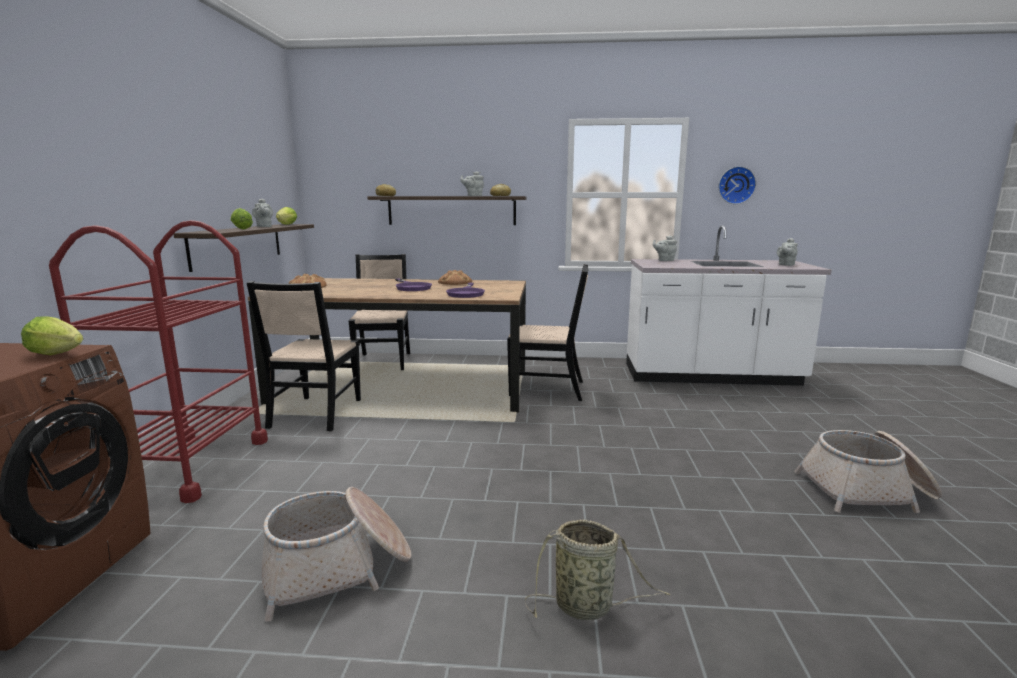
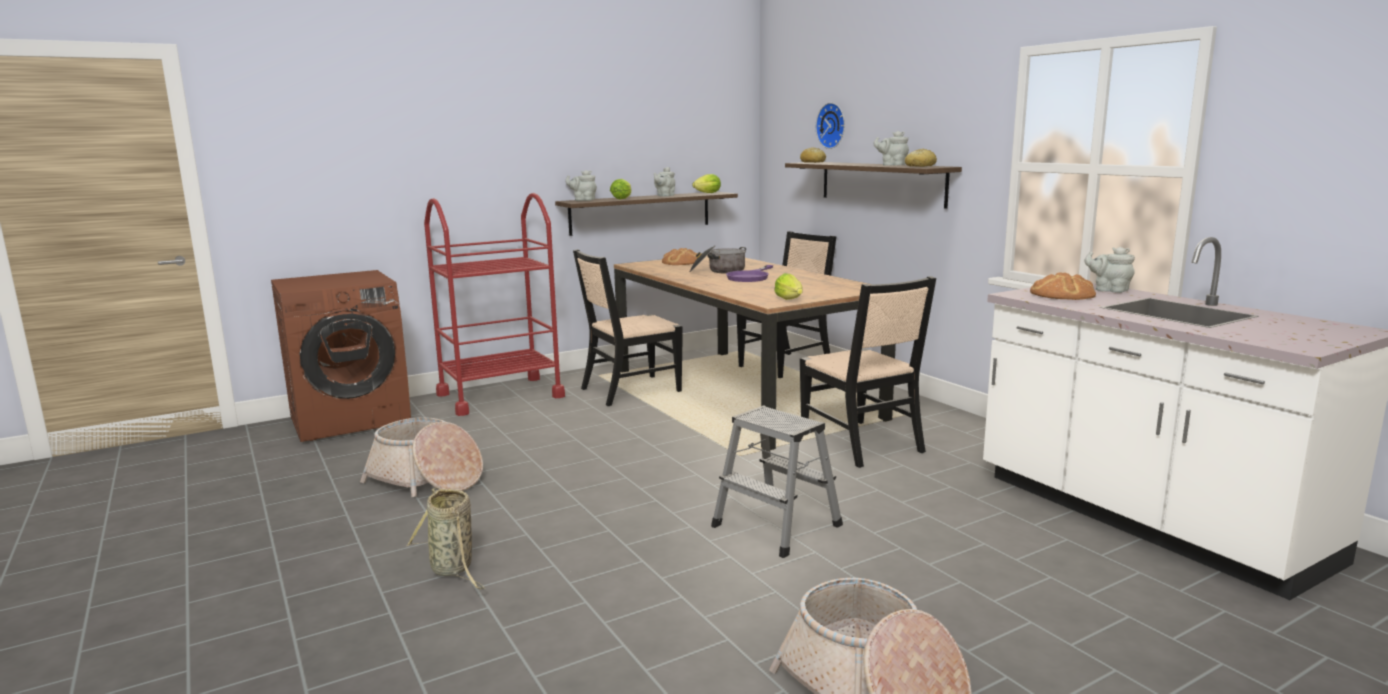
camera: 55 degrees right, 0 degrees up
(59, 354) = (365, 282): lettuce -> lettuce (790, 300)
(369, 288) = (718, 271): none -> cooking pot
(455, 282) = (813, 279): bread -> bread (1062, 294)
(466, 293) = (762, 292): purple frying pan -> none
(638, 447) = (777, 525): none -> grey step ladder
(736, 185) = (1307, 156): wall clock -> wall clock (833, 125)
(785, 265) = (1288, 334): grey teapot -> grey teapot (583, 200)

